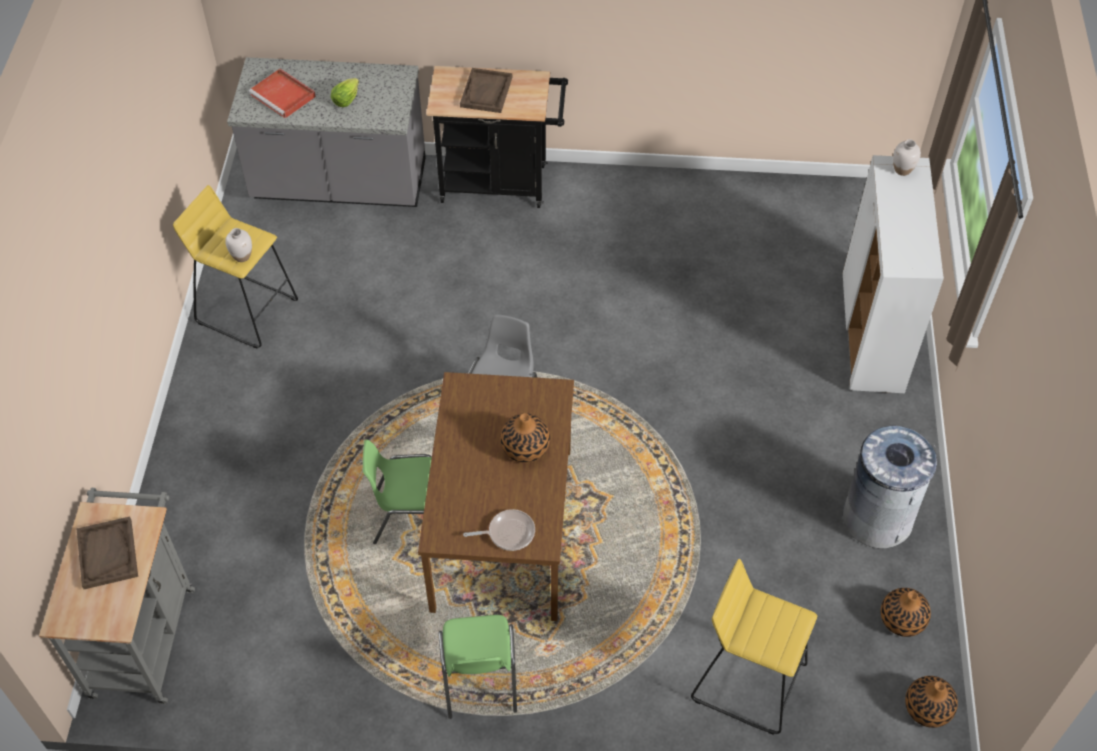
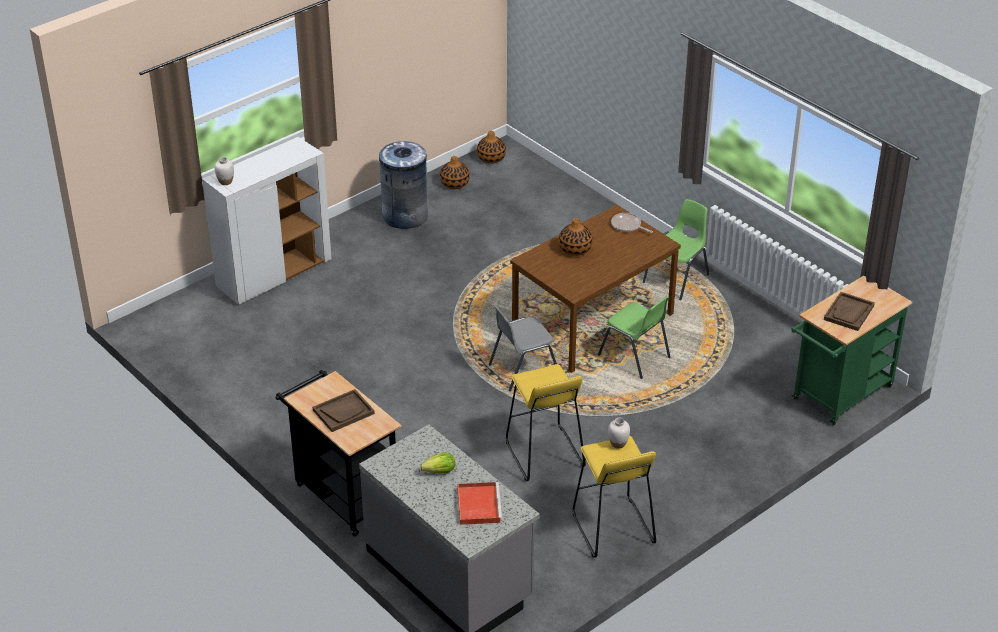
camera: 135 degrees left, 15 degrees down
(144, 633) = (838, 396): grey cart -> green cart
(748, 680) = (553, 207): yellow stool -> yellow stool (544, 454)

